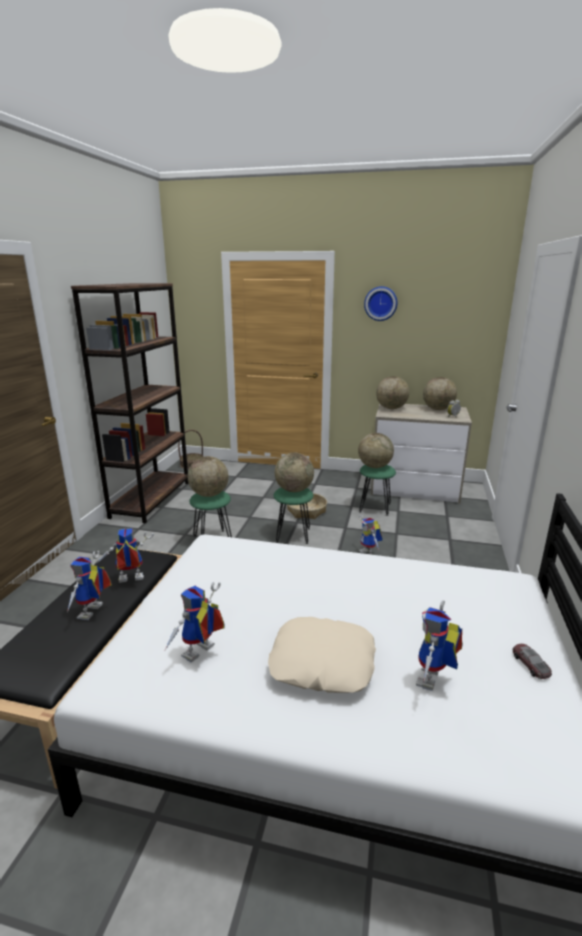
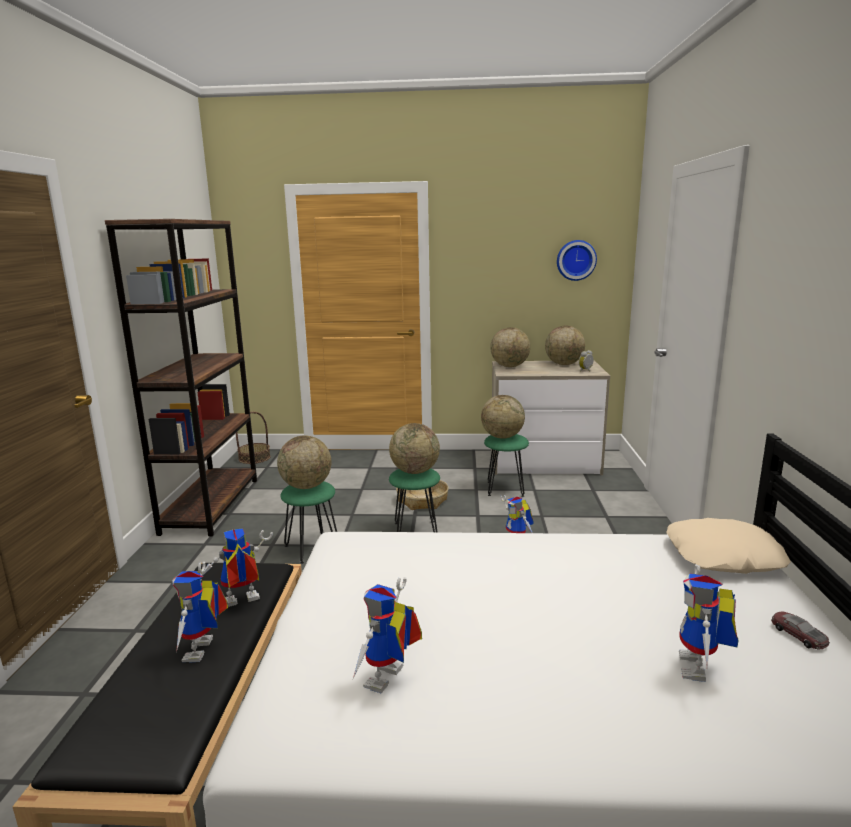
camera: 10 degrees left, 5 degrees down
(322, 663) = (554, 669): beige pillow -> beige pillow (723, 556)
(380, 303) = (486, 242): wall clock -> wall clock (576, 260)

